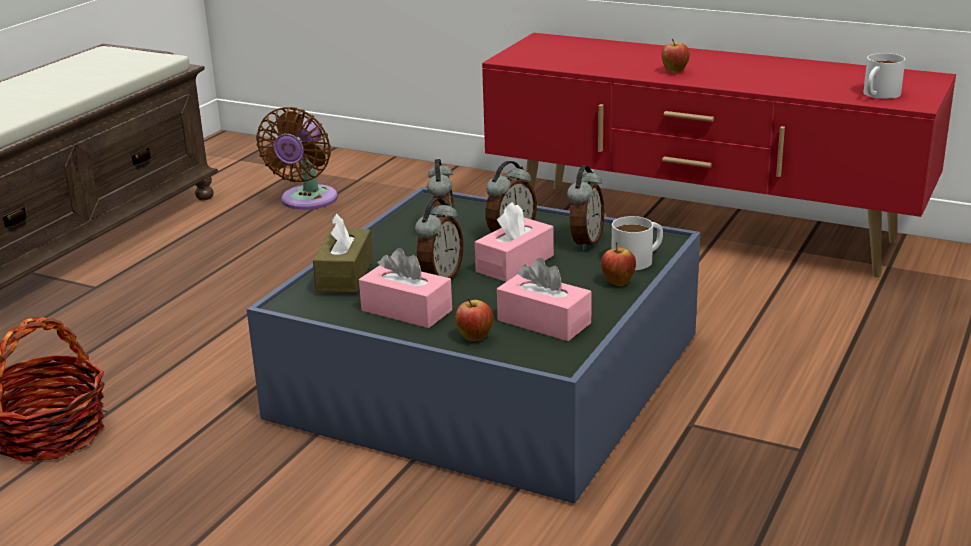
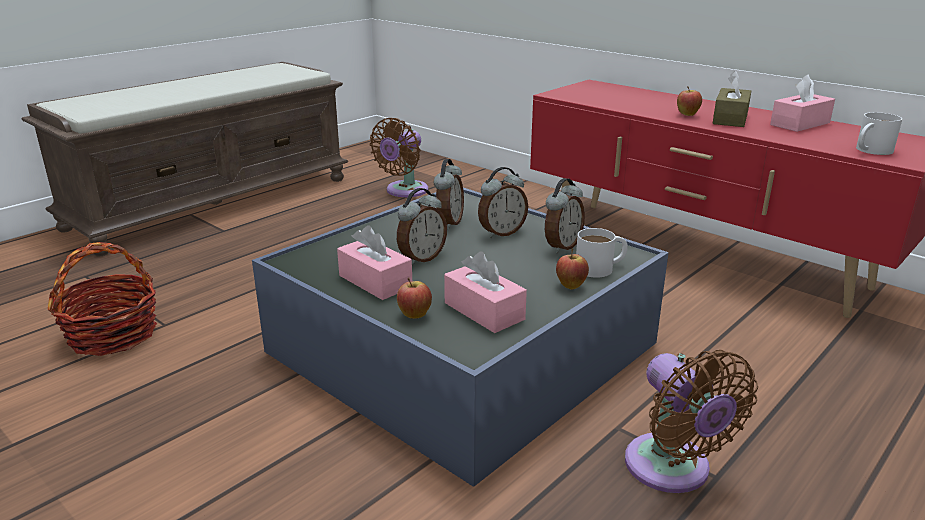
camera: 15 degrees right, 0 degrees up
(345, 275) = (346, 244): brown tissue box -> brown tissue box (730, 119)
(515, 264) = (491, 256): pink tissue box -> pink tissue box (800, 124)
(758, 452) = (672, 470): none -> brown fan

